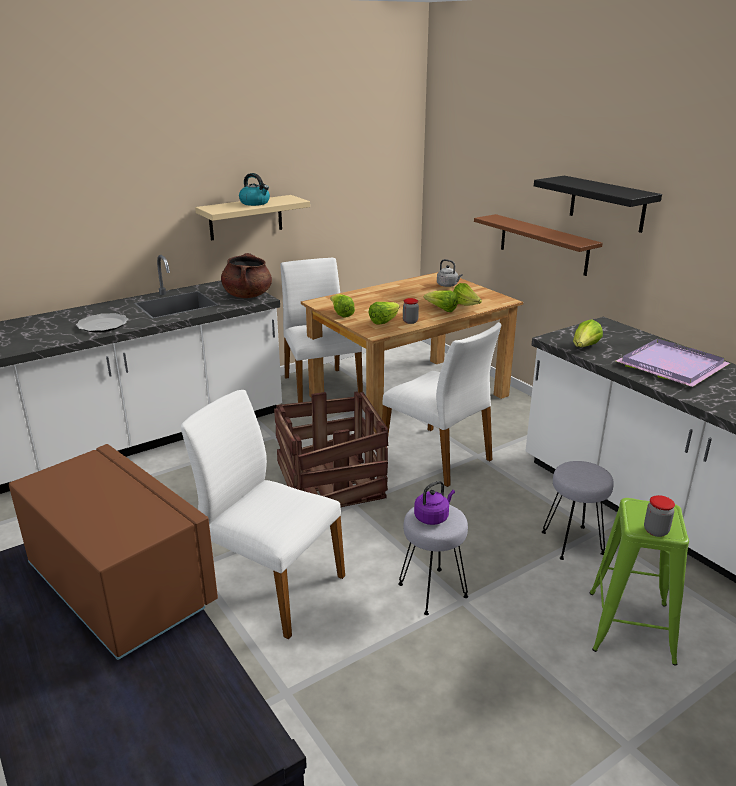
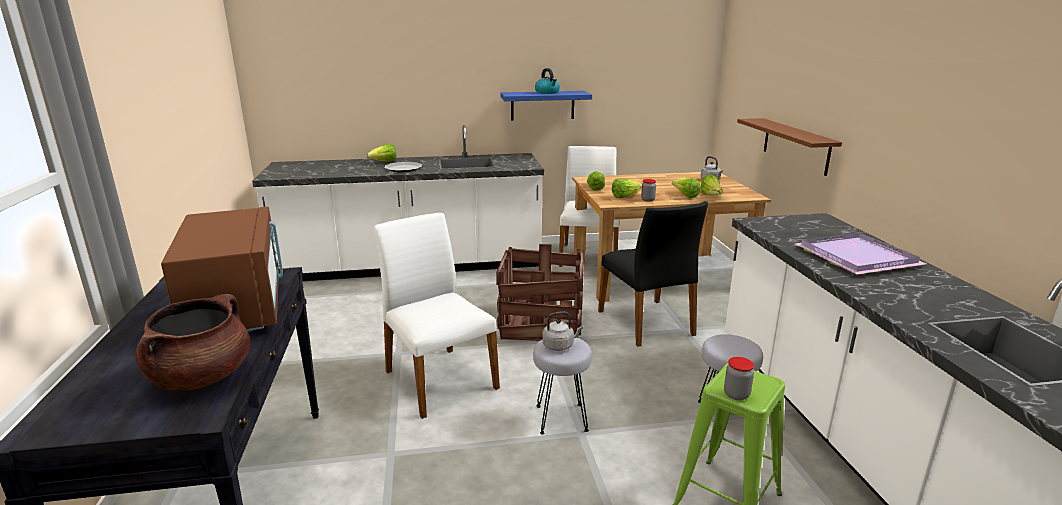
camera: 25 degrees right, 5 degrees down
(246, 217) = (542, 105): beige shelf -> blue shelf
(247, 295) = (523, 164): brown cooking pot -> brown cooking pot (202, 377)
(432, 517) = (560, 346): purple kettle -> grey kettle
(438, 457) = (647, 323): white chair -> black chair
(584, 348) = (777, 231): lettuce -> lettuce (384, 162)
(607, 204) = (848, 103): black shelf -> none

